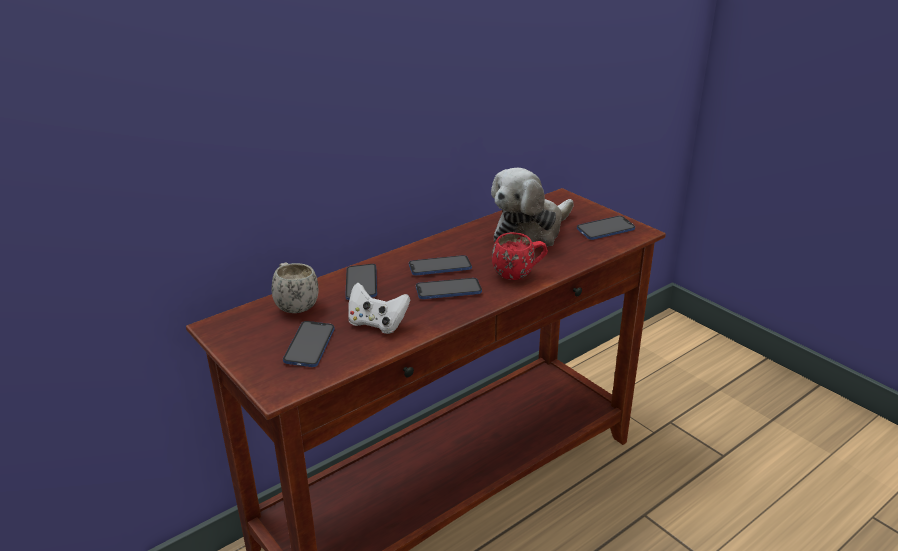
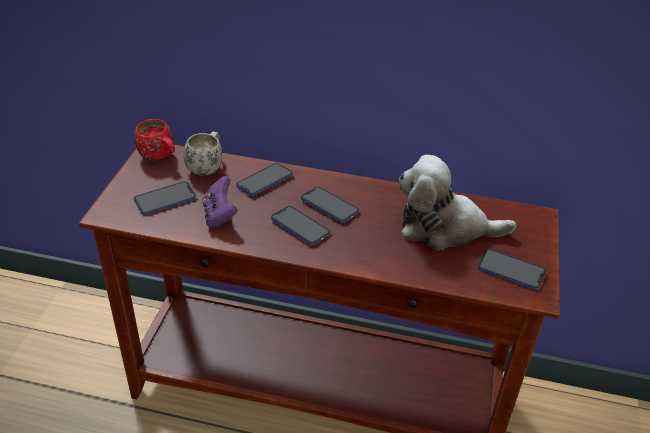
camera: 50 degrees right, 10 degrees up
(377, 324) = (219, 215): white game controller -> purple game controller
(519, 274) = (366, 252): red mug -> red mug (160, 158)

